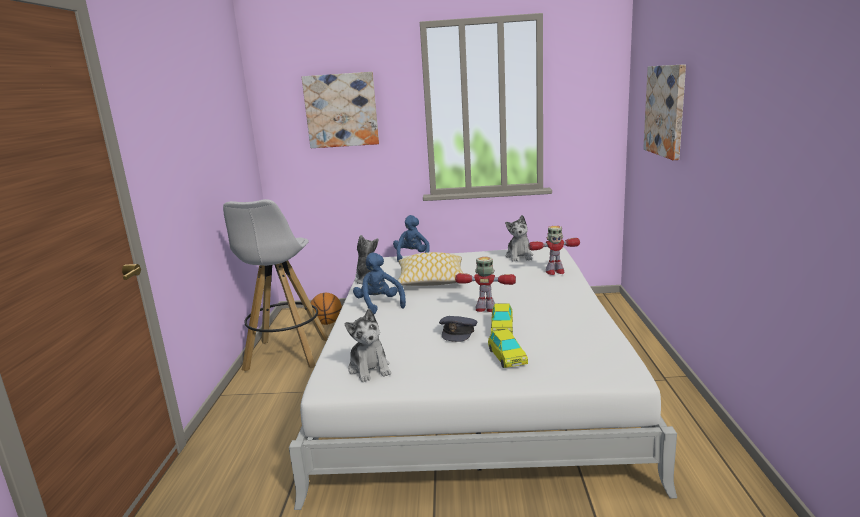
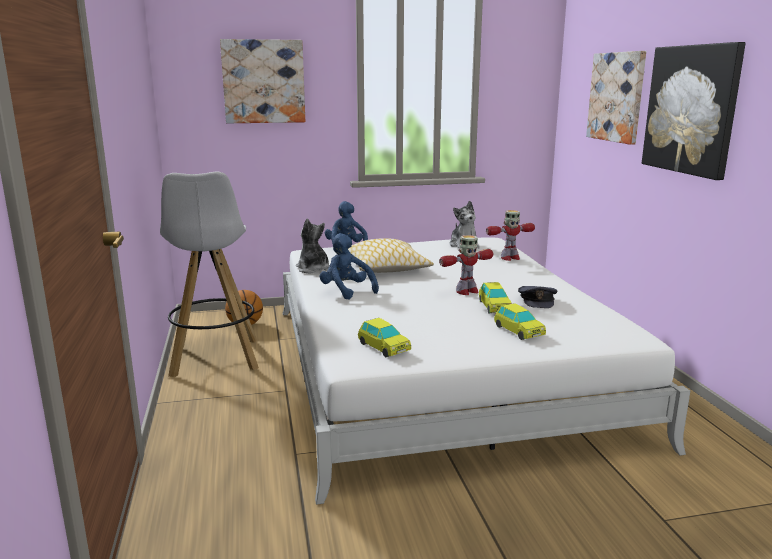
camera: 15 degrees left, 0 degrees up
(370, 368) = (384, 347): plush toy -> toy car
(458, 332) = (453, 312): grey cap -> grey cap (537, 301)
(486, 309) = (466, 291): toy robot -> toy robot turned 150 degrees clockwise
(719, 127) = (691, 110): none -> picture

